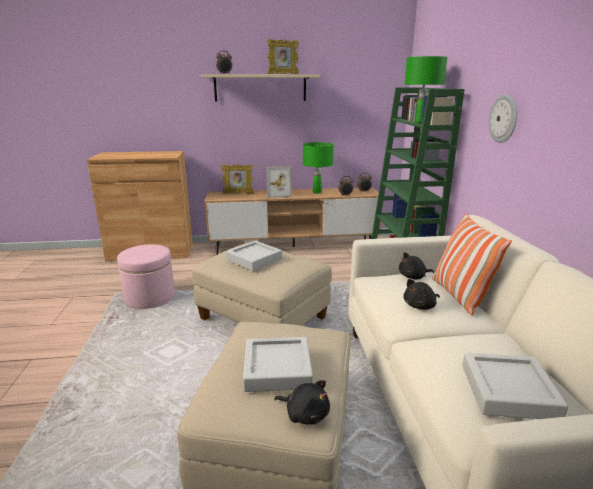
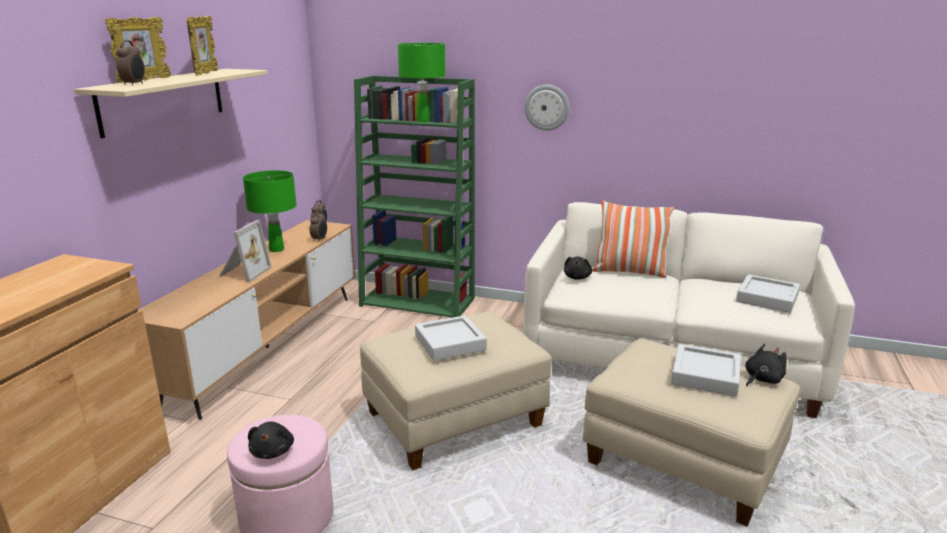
camera: 65 degrees left, 0 degrees up
(238, 193) = (183, 297): picture frame -> picture frame (144, 80)
(420, 306) = (644, 288): black plush toy -> black plush toy (273, 451)

